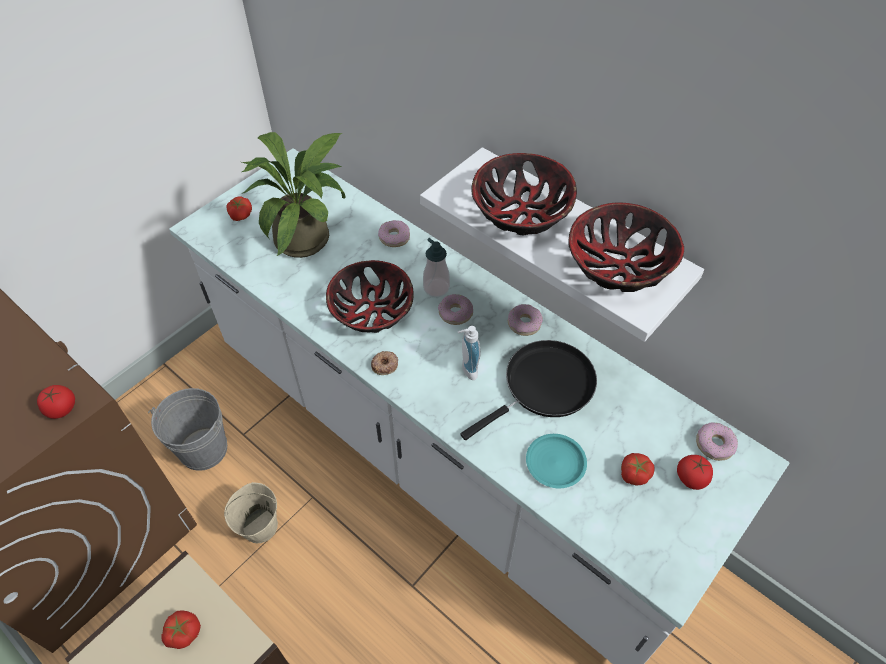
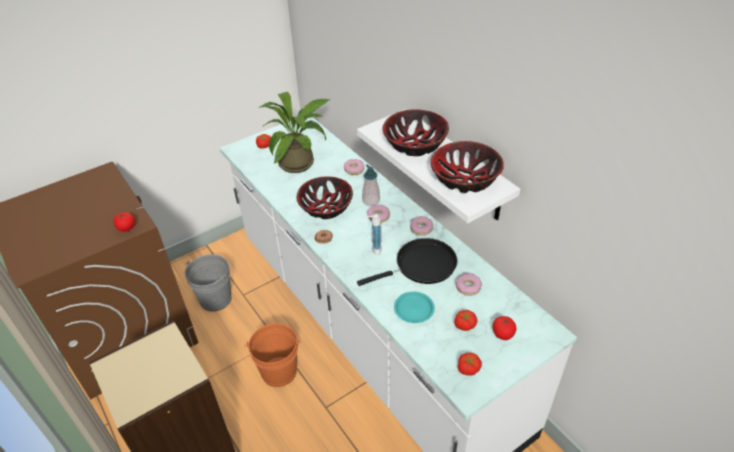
camera: 15 degrees right, 10 degrees down
(183, 633) = (158, 362): tomato -> tomato (468, 368)
(260, 526) = (237, 351): beige bucket -> none
(330, 545) = (279, 371): none -> orange bucket
(714, 444) = (526, 317): donut -> donut (468, 287)

